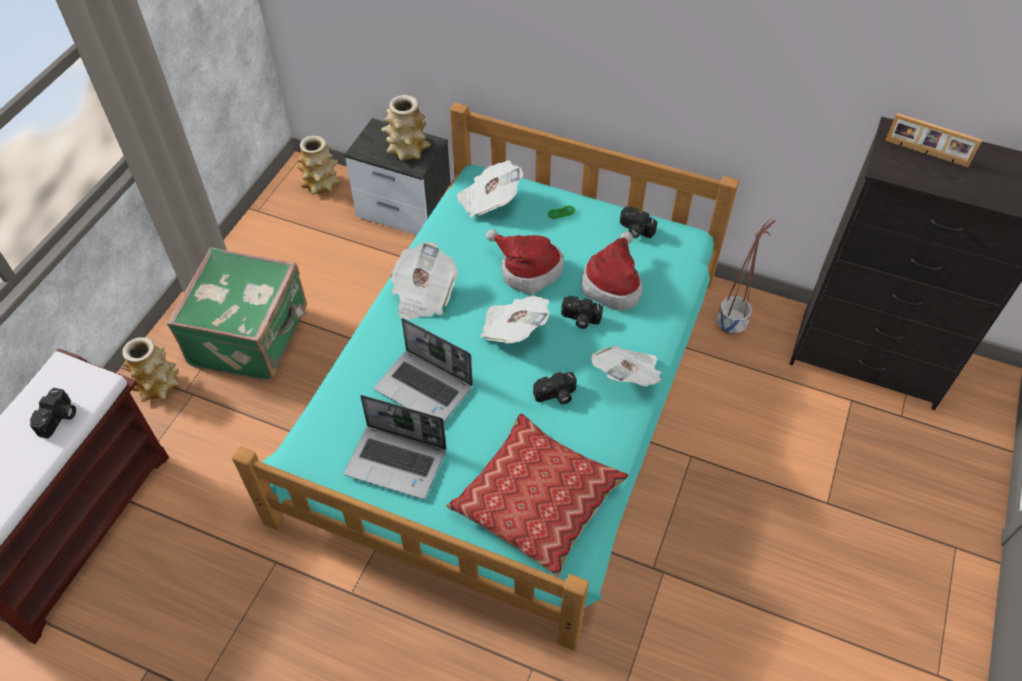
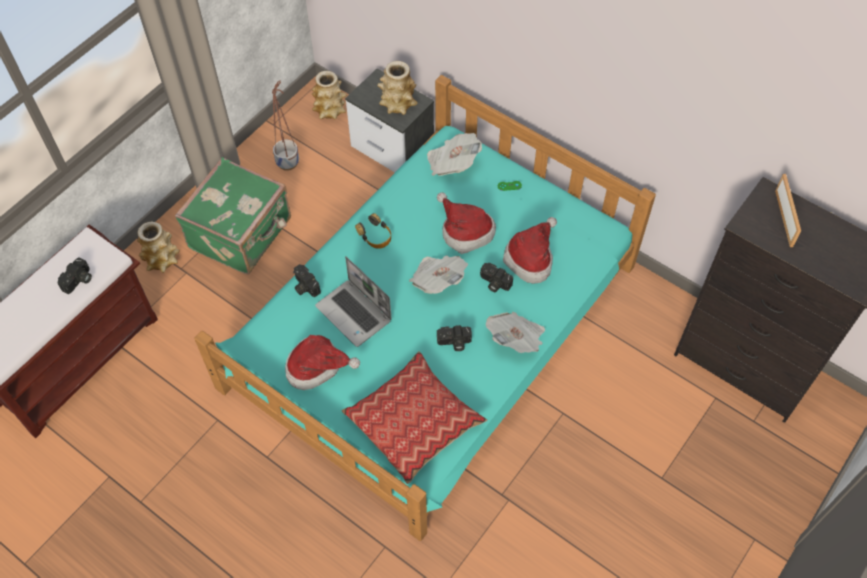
camera: 15 degrees right, 5 degrees up
(397, 462) = (317, 367): laptop -> hat
(423, 295) = (375, 235): newspaper -> headphones
(635, 230) = (565, 214): camera -> camera (304, 286)
(730, 324) = (636, 309): planter -> planter (288, 162)
(926, 153) = (785, 218): picture frame -> picture frame turned 135 degrees counterclockwise

